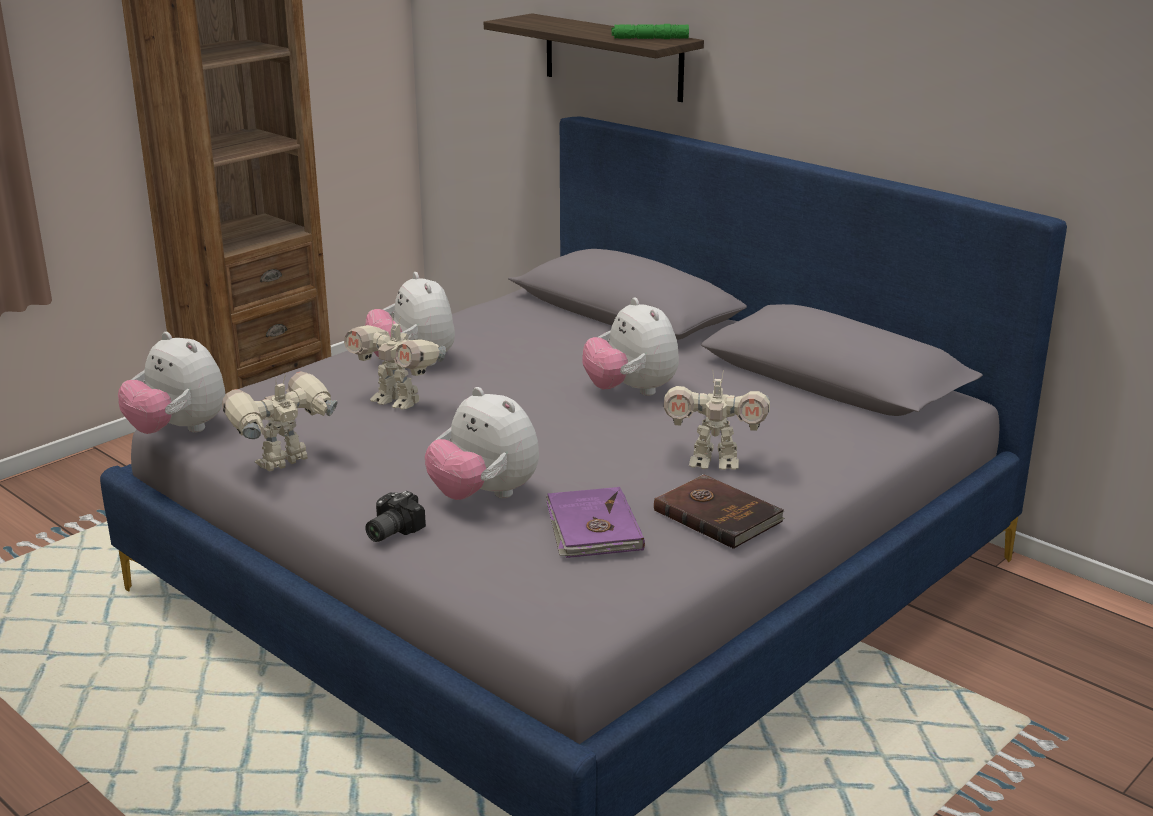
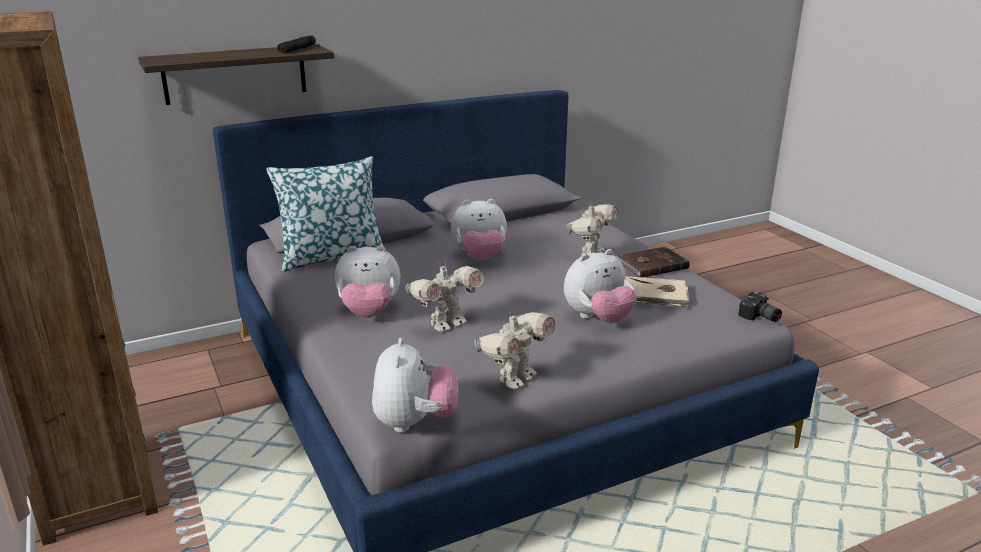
camera: 70 degrees left, 0 degrees up
(178, 431) = (414, 422): plush toy -> plush toy turned 60 degrees counterclockwise
(285, 464) = (515, 378): toy robot -> toy robot turned 120 degrees counterclockwise
(389, 531) = (633, 353): camera -> camera (759, 317)
(555, 314) = (332, 257): none -> pillow
(592, 528) = (654, 295): purple book -> beige book
(649, 39) = (297, 49): green flashlight -> black flashlight

